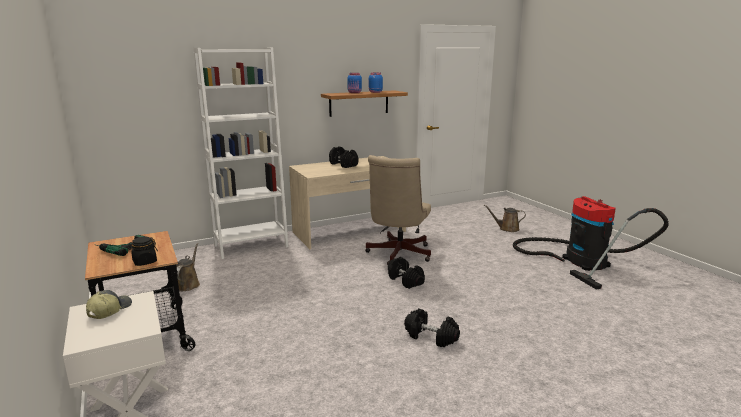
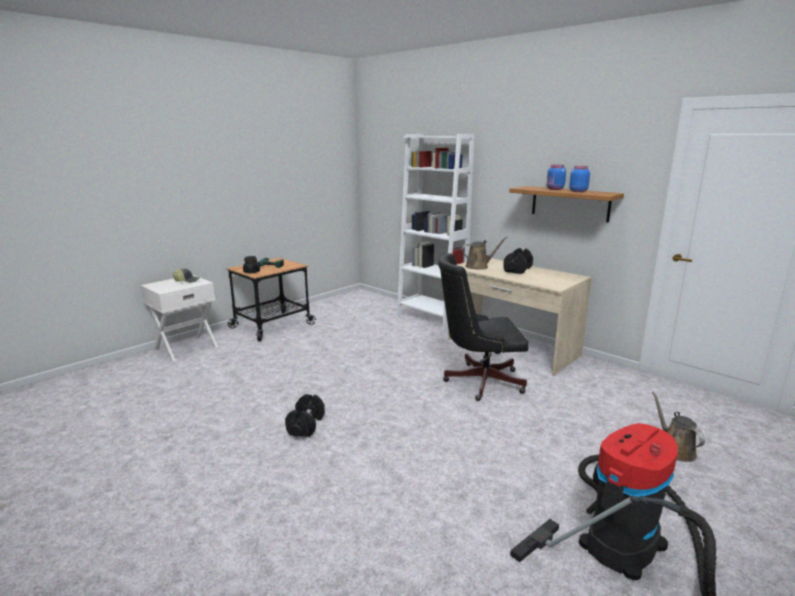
camera: 70 degrees right, 0 degrees up
(188, 284) = (347, 317): brown watering can -> brown watering can (479, 266)
(397, 255) = (478, 381): beige office chair -> black office chair
(405, 281) = (416, 395): black dumbbell -> none

